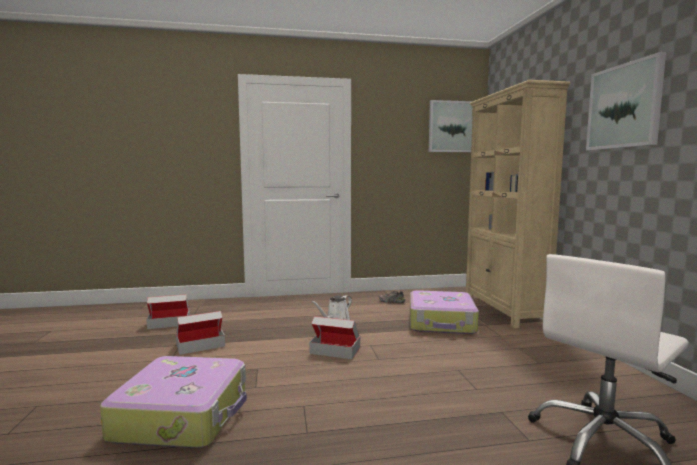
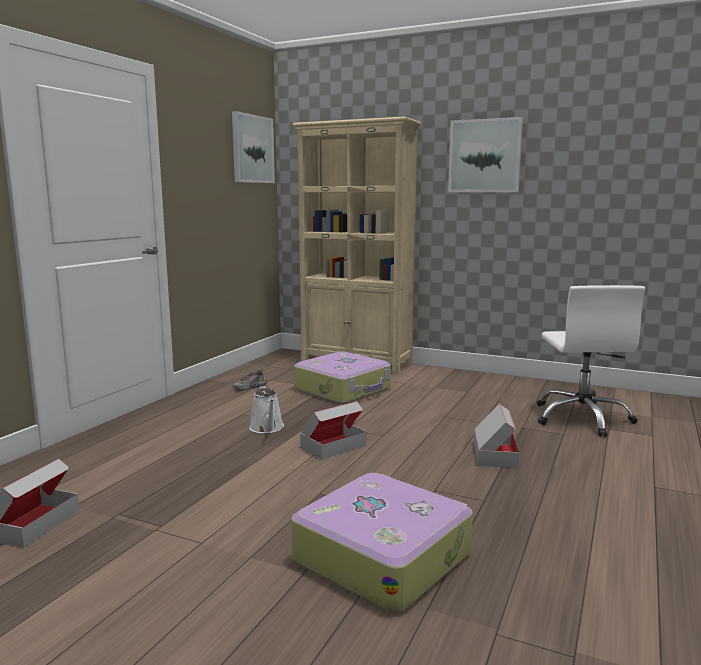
camera: 55 degrees left, 5 degrees up
(200, 345) = (184, 514): cardboard box -> cardboard box (494, 454)

